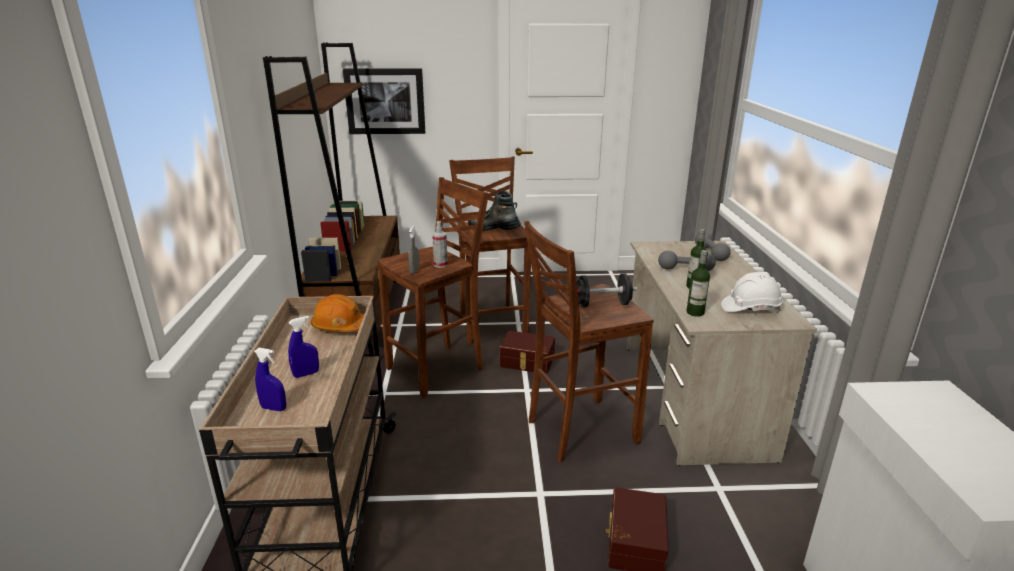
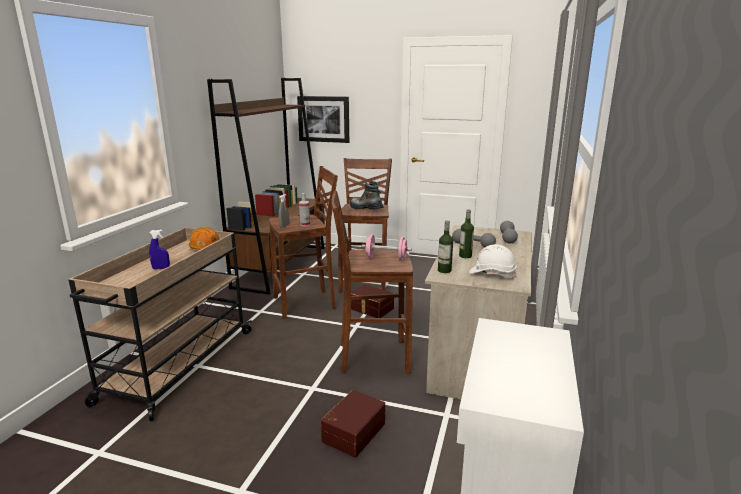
camera: 20 degrees right, 5 degrees down
(274, 408) = (126, 281): blue spray bottle -> none
(602, 304) = (386, 258): black dumbbell -> pink dumbbell

